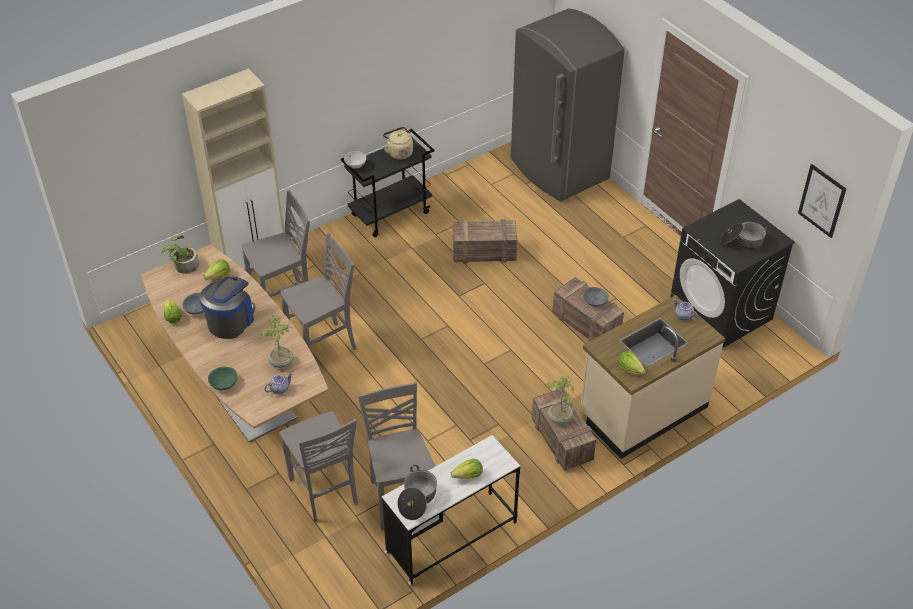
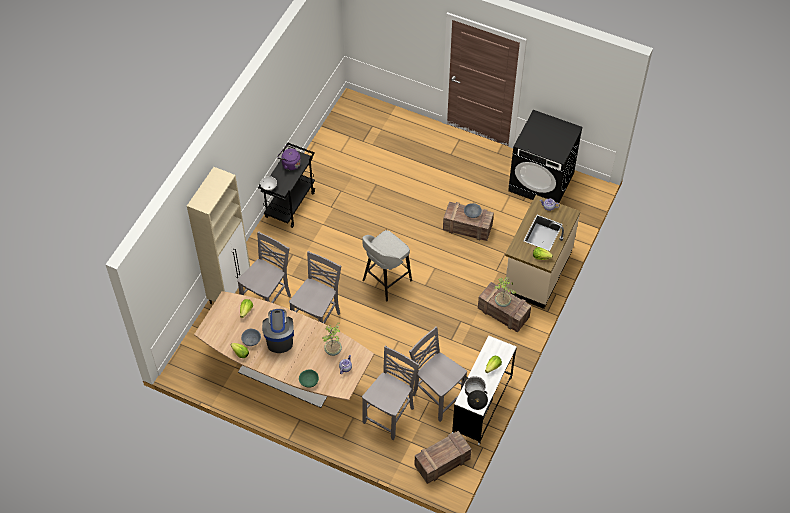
camera: 30 degrees left, 10 degrees up
(183, 265) = (216, 314): potted plant -> none
(325, 492) = (390, 415): grey chair -> grey chair turned 90 degrees counterclockwise
(399, 152) = (290, 164): beige kettle -> purple kettle
(439, 338) = (385, 281): none -> grey stool
(485, 252) = (372, 205): crate -> crate (443, 462)
(558, 170) = (377, 121): grey fridge -> none
(742, 241) = (553, 140): cooking pot -> none
(822, 200) = (598, 100): picture -> none

